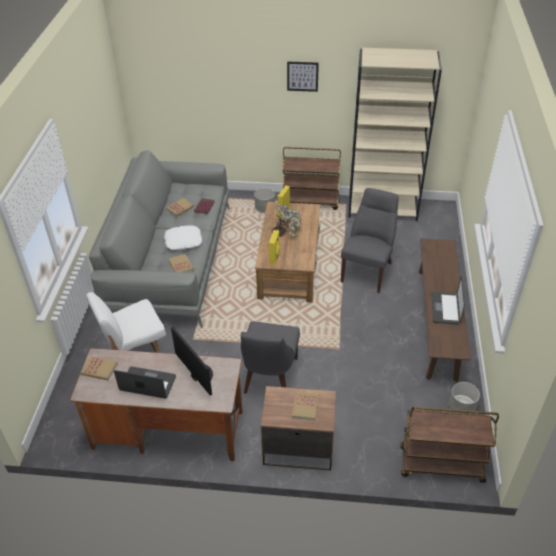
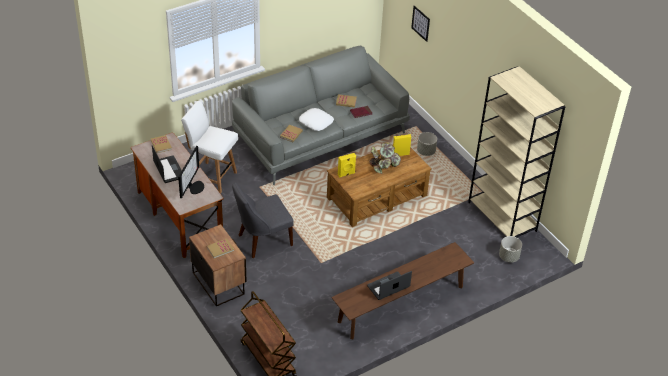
camera: 50 degrees right, 0 degrees up
(302, 76) = (483, 62): picture -> picture (420, 23)
(310, 201) = (463, 172): brown cart -> none
(368, 270) = (417, 241): grey chair -> none
(461, 408) = (328, 351): grey planter -> grey planter (508, 257)

